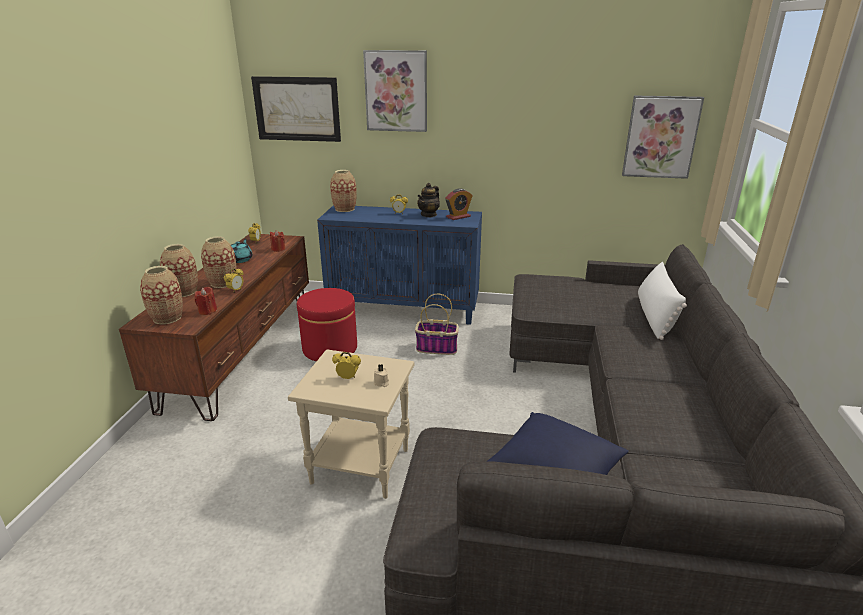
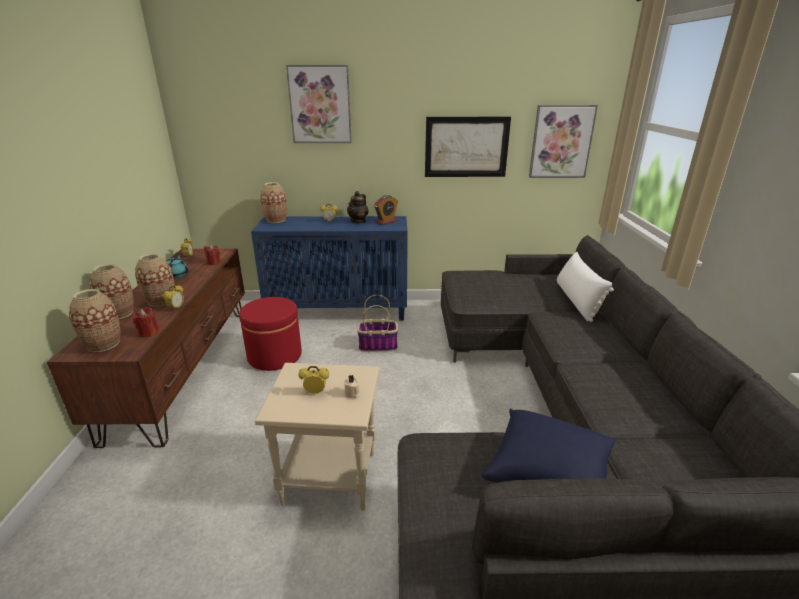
camera: 10 degrees left, 0 degrees up
(297, 109) = (221, 124): picture -> picture (466, 147)

